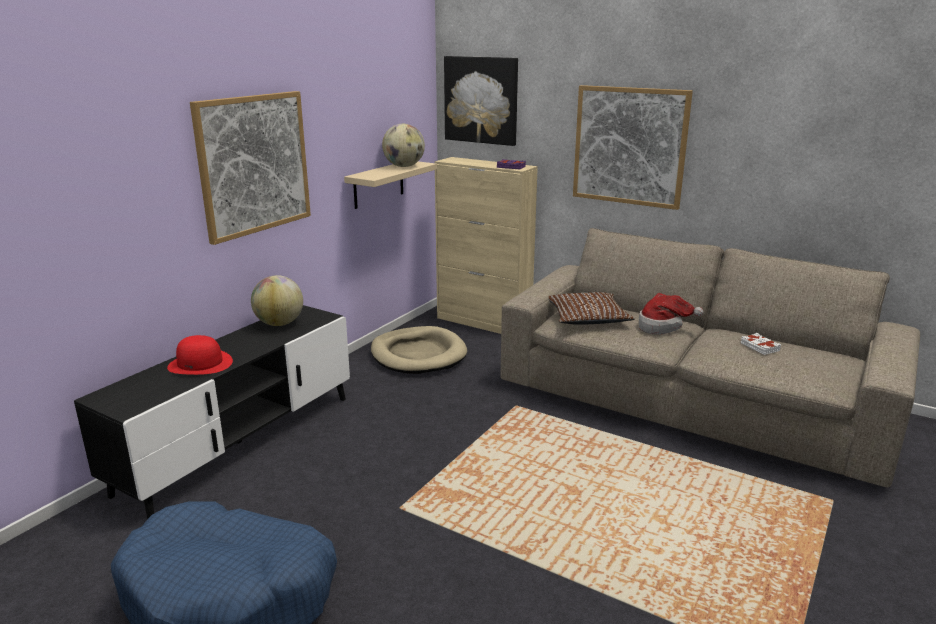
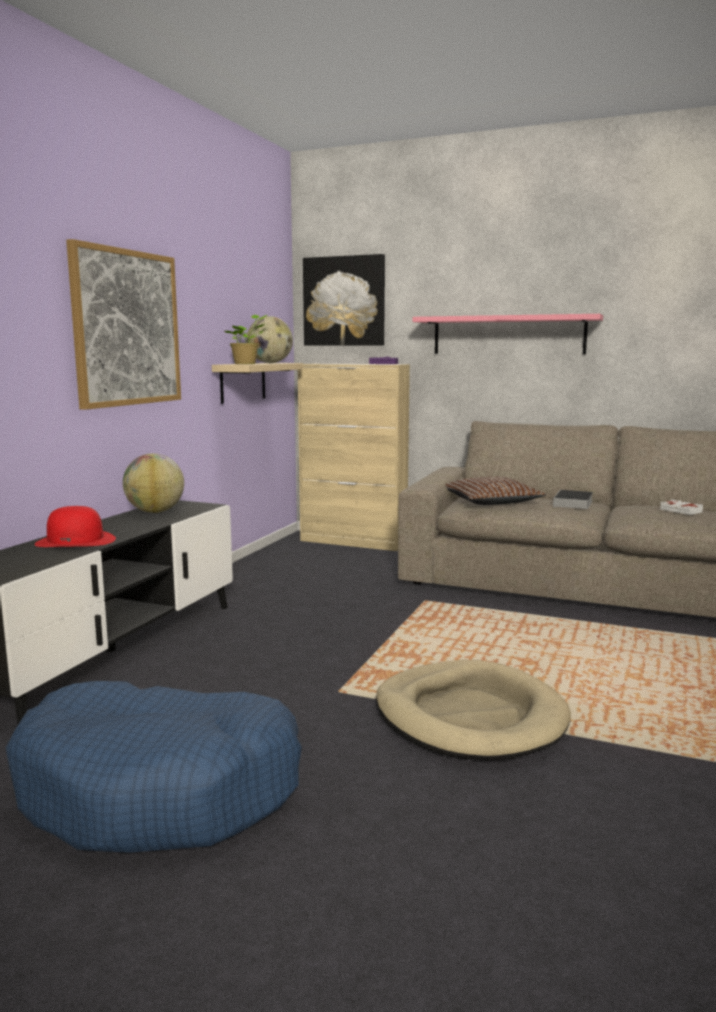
camera: 10 degrees left, 10 degrees down
(376, 174) = (247, 364): none -> potted plant
(418, 354) = (294, 568): beige dog bed -> beige dog bed (469, 717)
(629, 146) = (508, 335): picture -> pink shelf
(662, 326) = (573, 503): hat -> book

